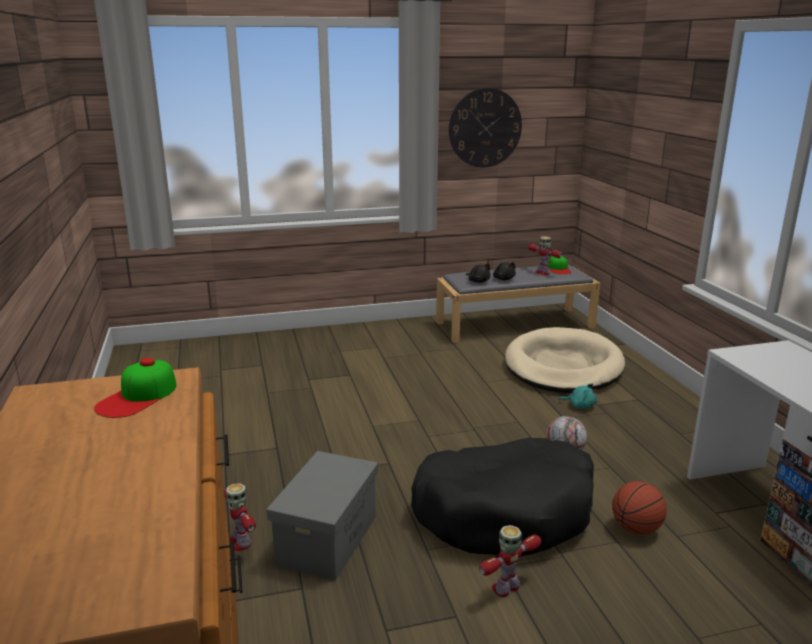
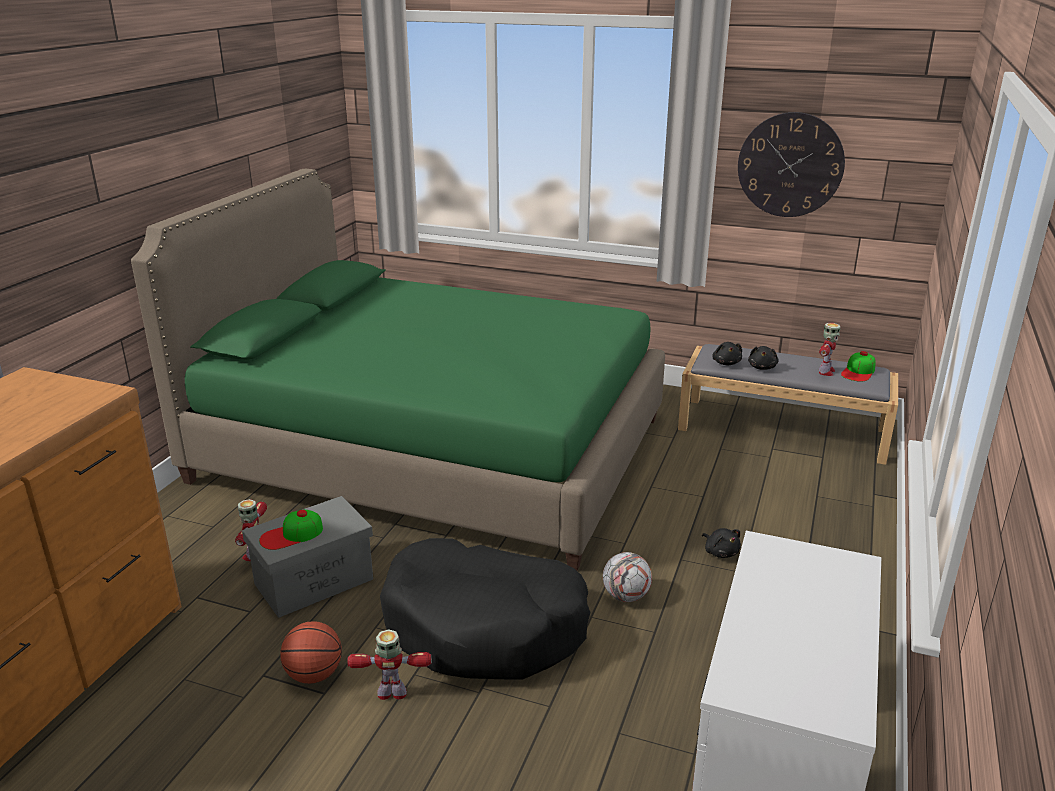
camera: 35 degrees right, 5 degrees up
(138, 397) = (63, 400): cap -> cap (291, 535)
(293, 408) = (433, 450): none -> green bed
(542, 273) = (825, 372): toy robot -> toy robot turned 150 degrees counterclockwise
(563, 366) = (768, 499): beige dog bed -> none
(580, 405) = (720, 552): turquoise plush toy -> black plush toy
(636, 529) = (586, 704): basketball -> basketball (314, 675)

